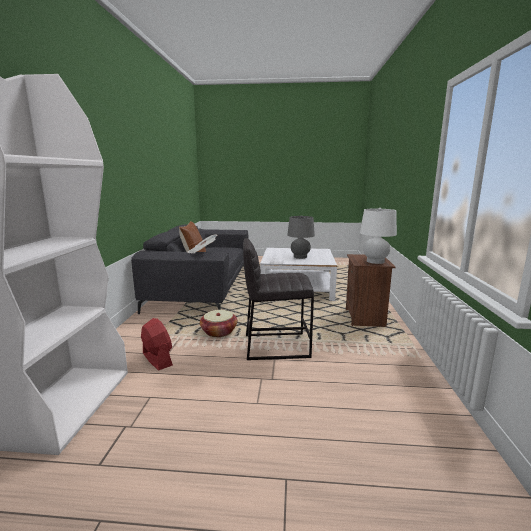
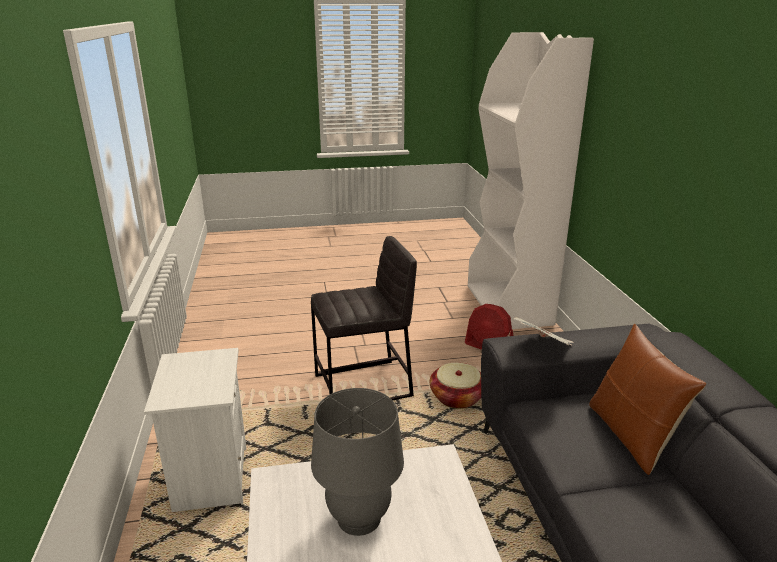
camera: 165 degrees right, 10 degrees up
(365, 318) = (209, 478): brown nightstand -> white nightstand
(375, 261) = (187, 368): white table lamp -> none

